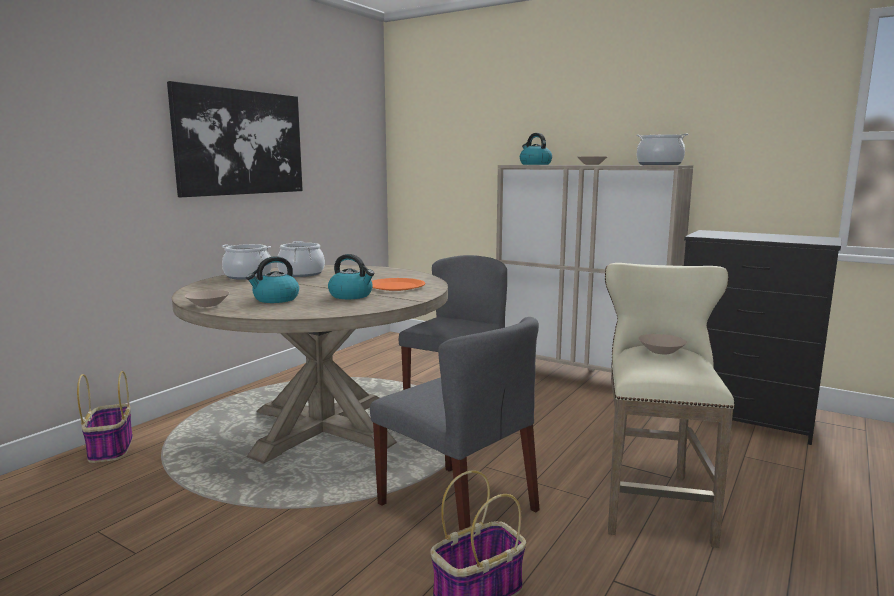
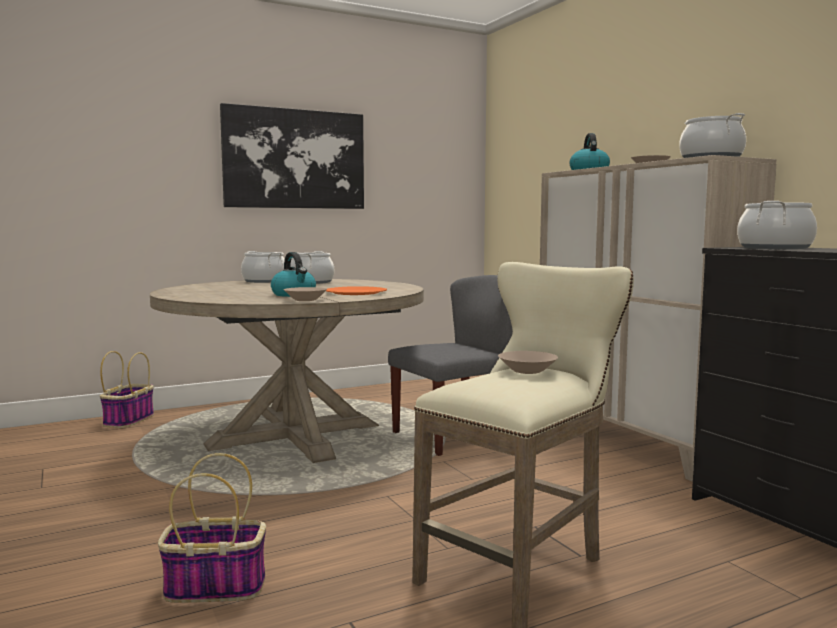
camera: 30 degrees right, 5 degrees down
(207, 305) = (170, 292): beige bowl -> beige bowl (305, 300)
(275, 299) = (228, 292): kettle -> none
(458, 507) = (307, 521): grey chair -> none
(728, 235) = (775, 248): none -> cooking pot

